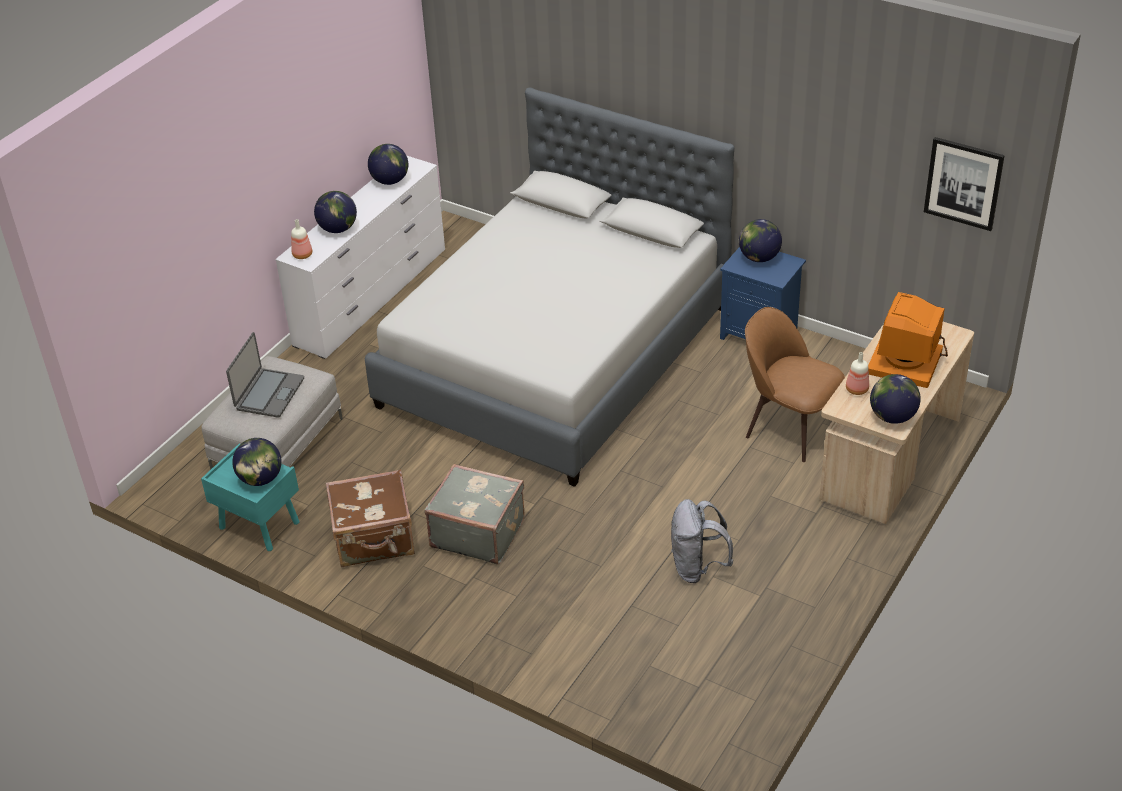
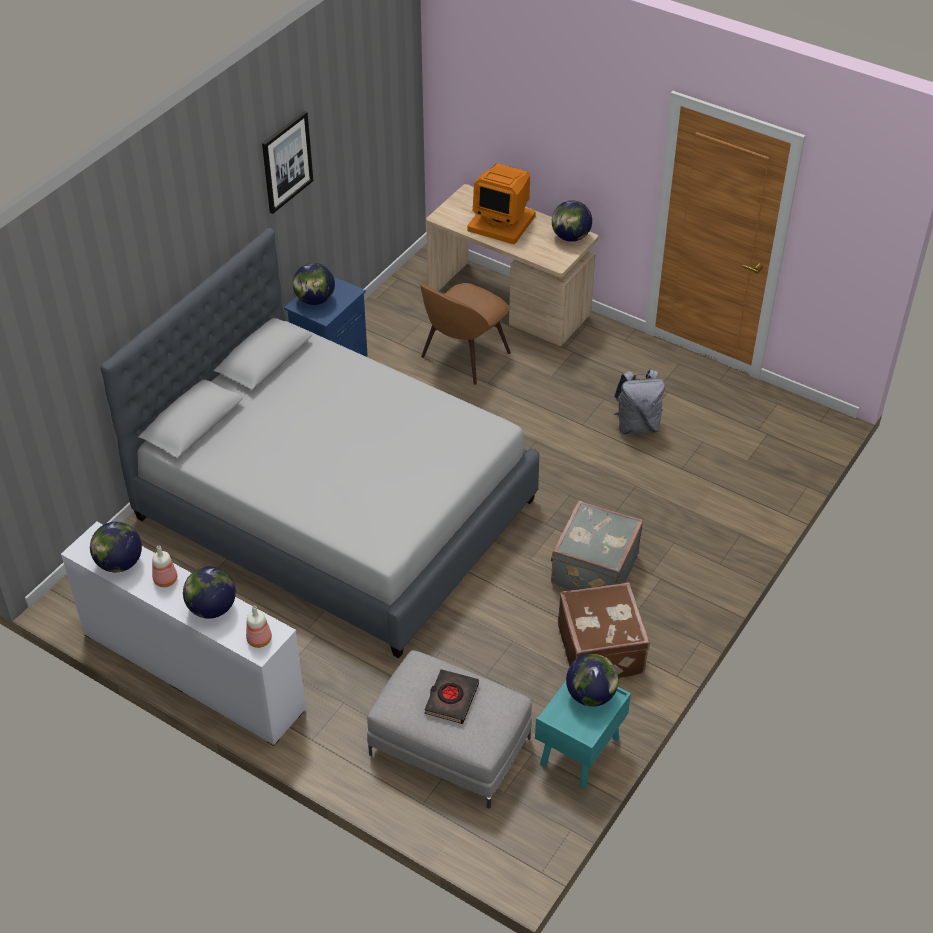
camera: 90 degrees left, 5 degrees up
(269, 394) = (451, 699): laptop -> black book
(856, 389) = (535, 252): bottle -> bottle (165, 580)
(963, 183) = (395, 96): picture -> picture (286, 162)

